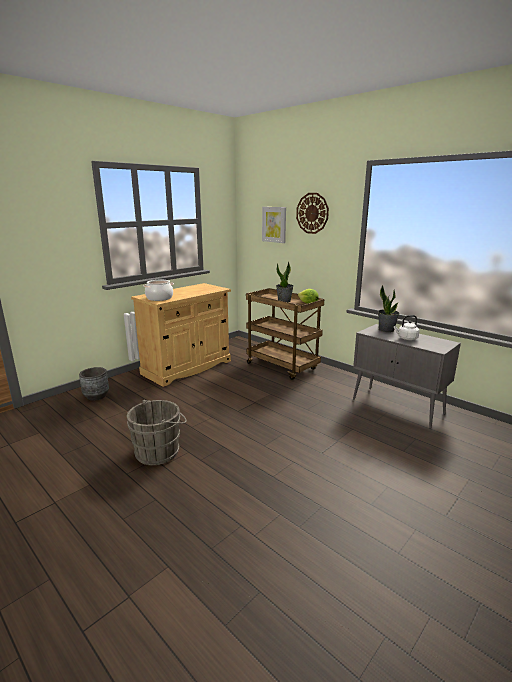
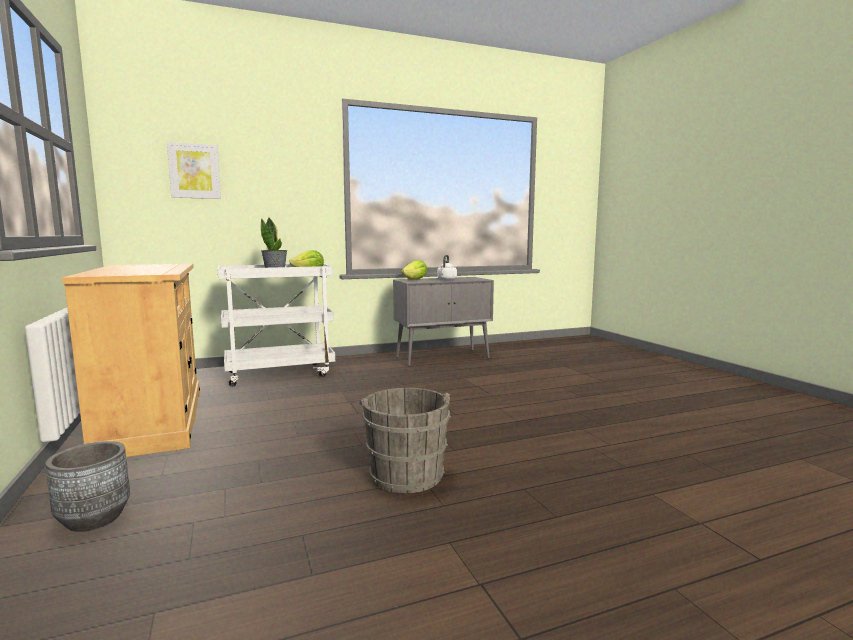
camera: 65 degrees left, 10 degrees down
(159, 298) = (141, 272): cooking pot -> none
(283, 367) = (281, 374): brown cart -> white cart
(312, 213) = (268, 156): wall clock -> none
(386, 329) = (415, 279): potted plant -> lettuce

